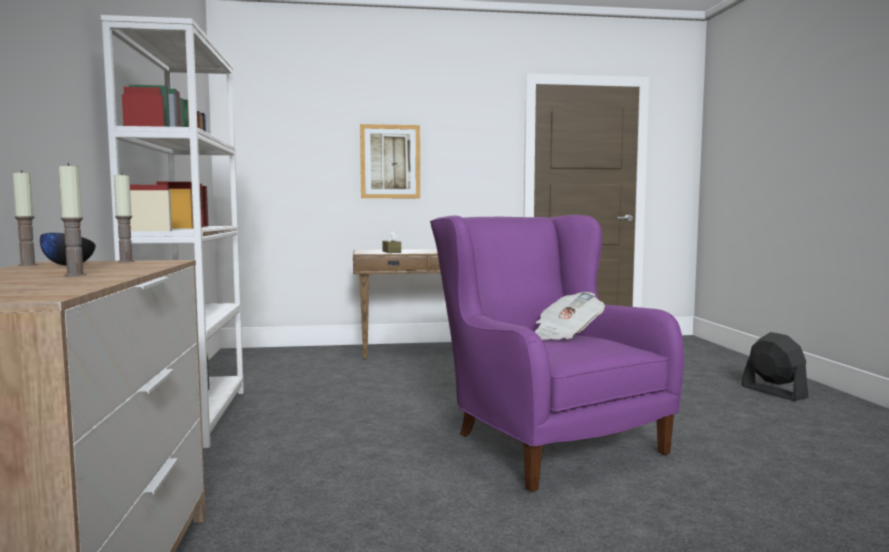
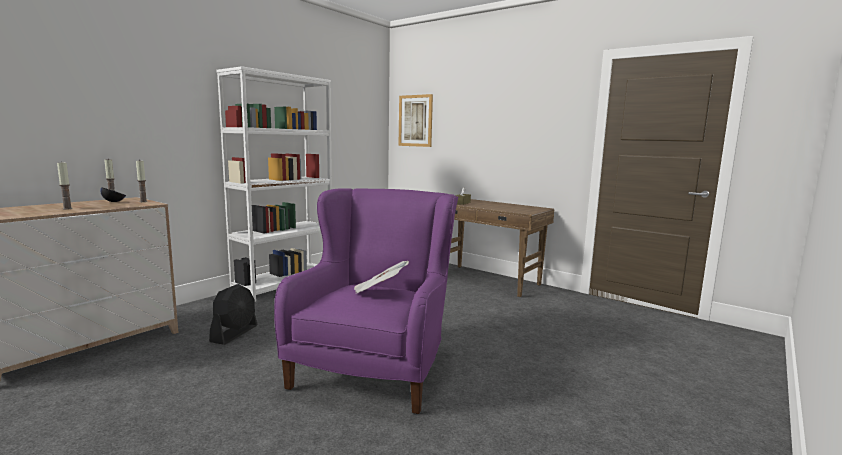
camera: 45 degrees right, 5 degrees up
(390, 161) = (486, 133): picture -> picture (415, 120)
(773, 392) = (686, 421): black fan -> black fan (234, 333)

